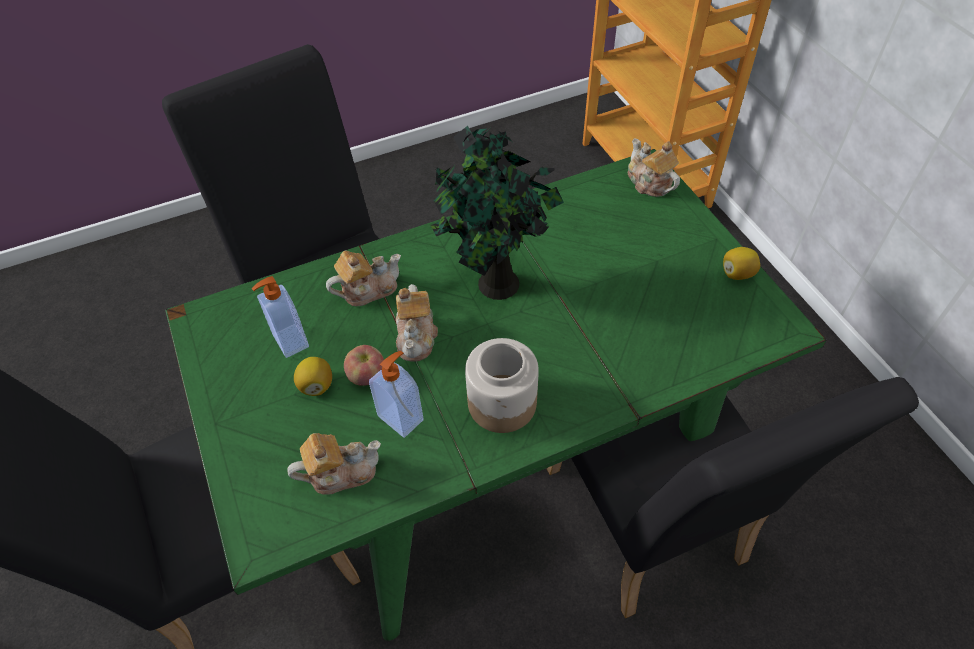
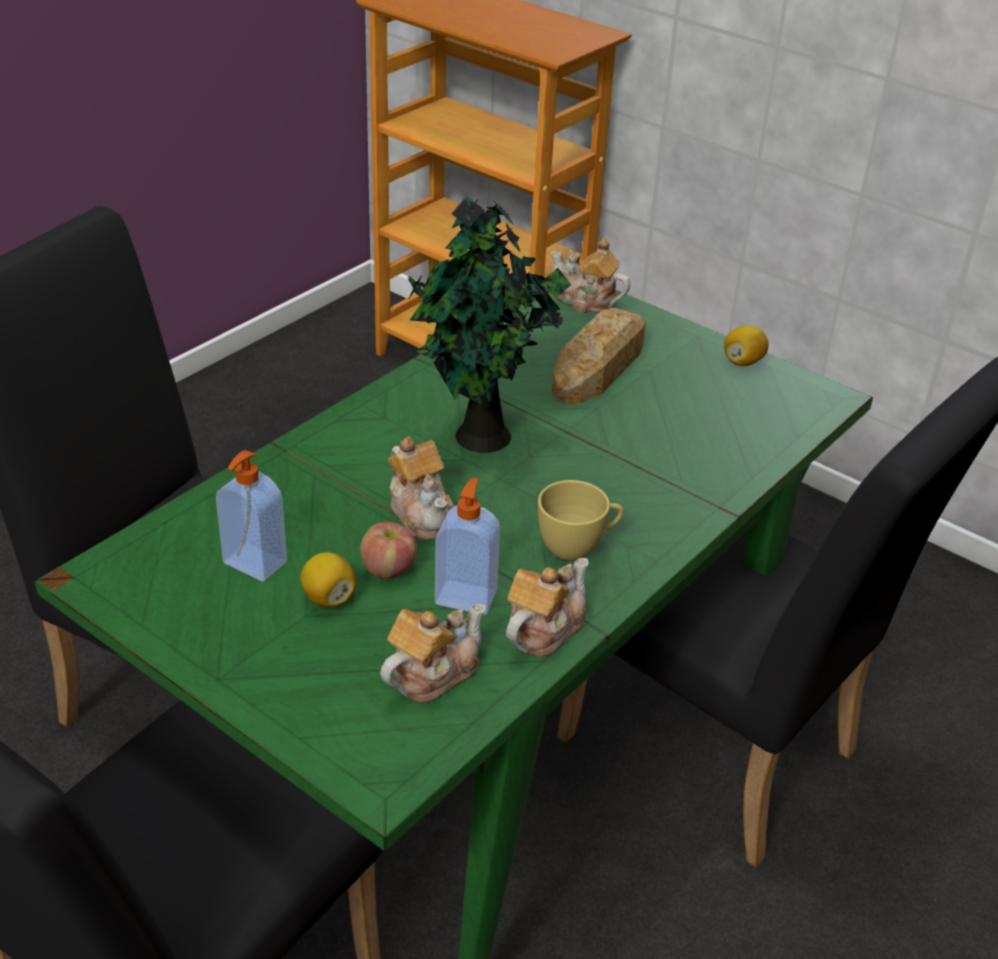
camera: 30 degrees left, 15 degrees down
(367, 289) = (319, 483): teapot -> teapot (543, 629)
(503, 403) = (578, 547): jar -> yellow cup
(623, 245) = (600, 365): none -> bread

